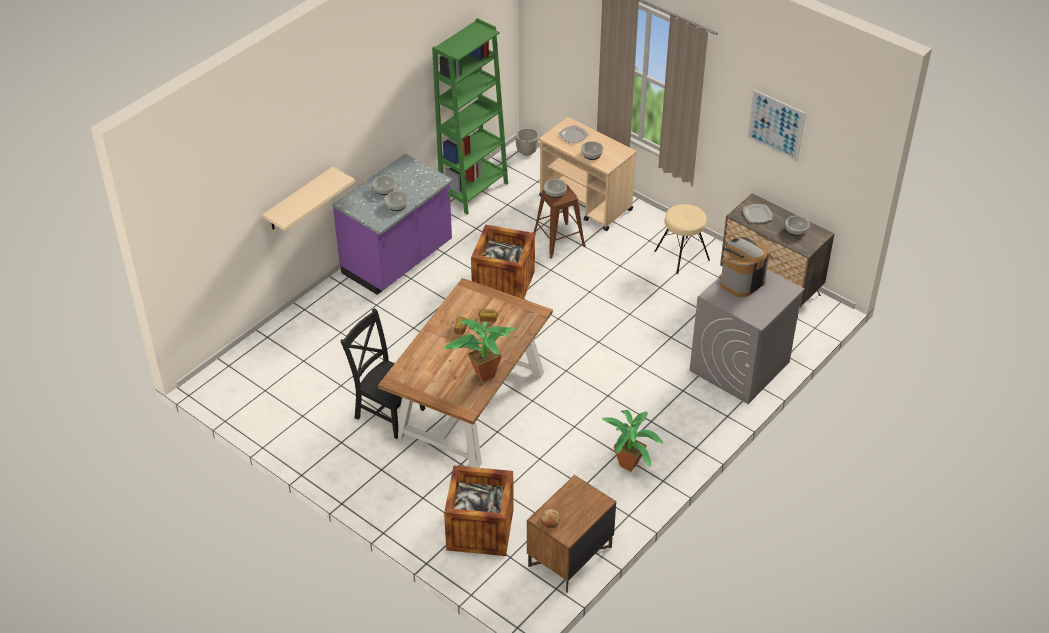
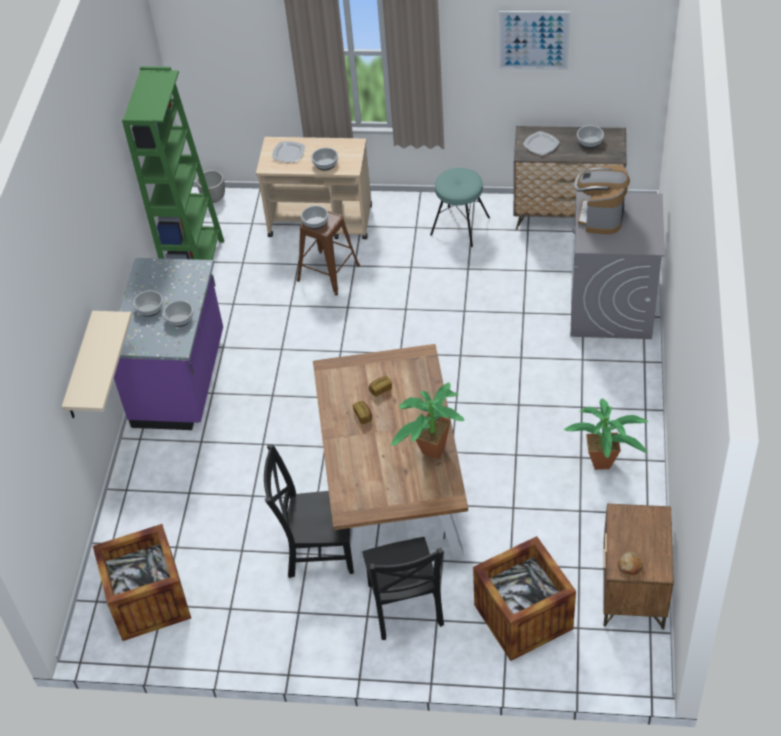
camera: 30 degrees left, 5 degrees up
(409, 479) = (405, 608): none -> black chair
(503, 283) = (313, 346): crate -> crate (149, 601)
(682, 255) = (460, 226): beige stool -> turquoise stool

